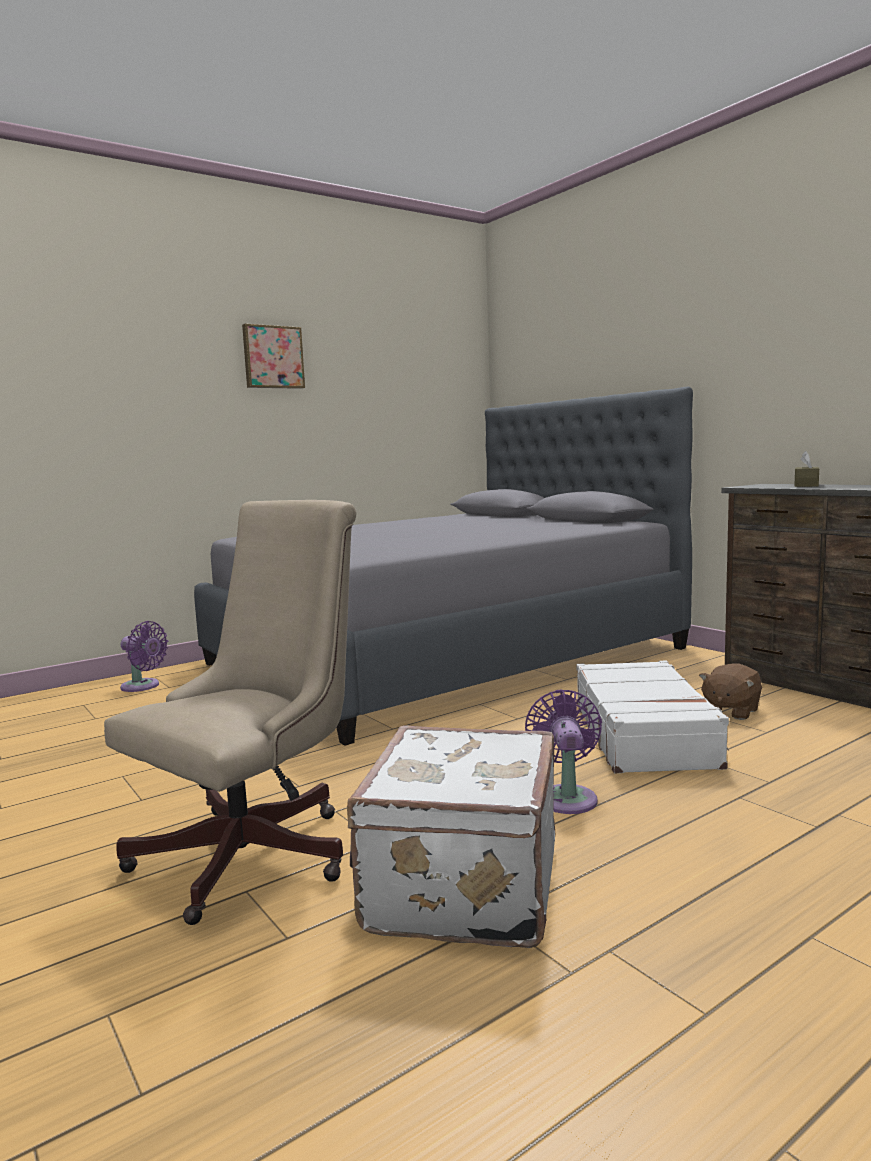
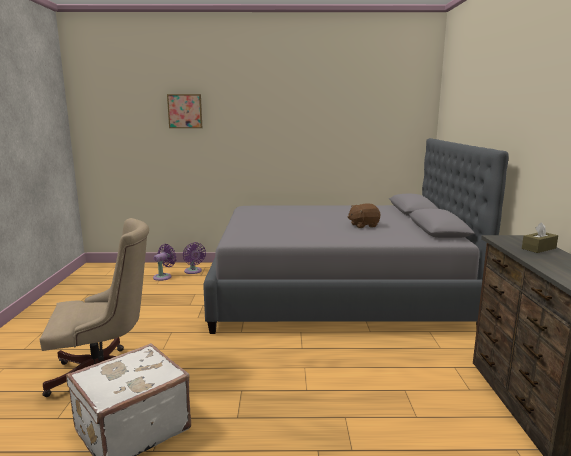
camera: 35 degrees right, 5 degrees up
(272, 357) = (284, 109): picture -> picture (185, 111)
(567, 797) = (242, 406): purple fan -> purple fan (164, 276)
(644, 734) = (344, 386): white suitcase -> none
(730, 711) = (422, 392): brown plush toy -> brown plush toy (363, 225)

